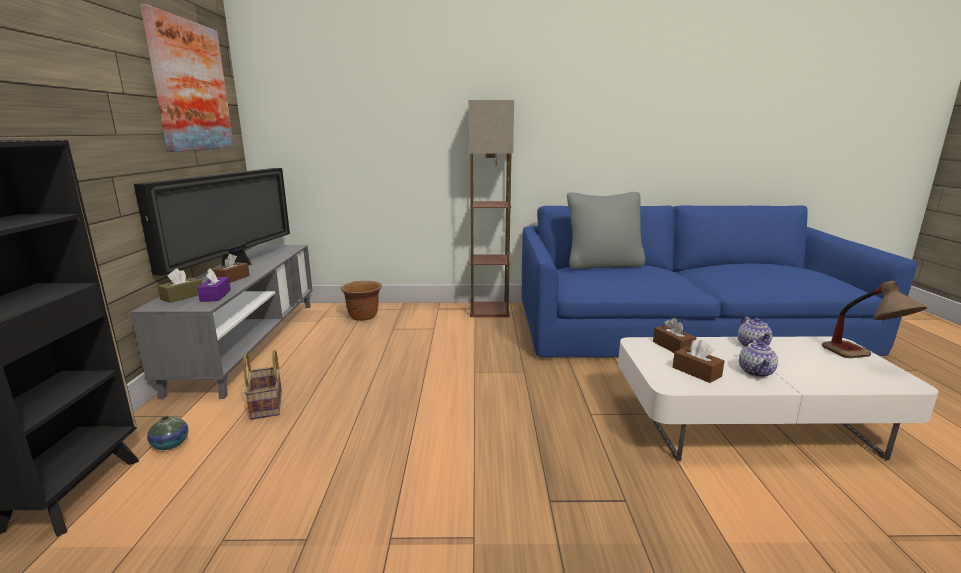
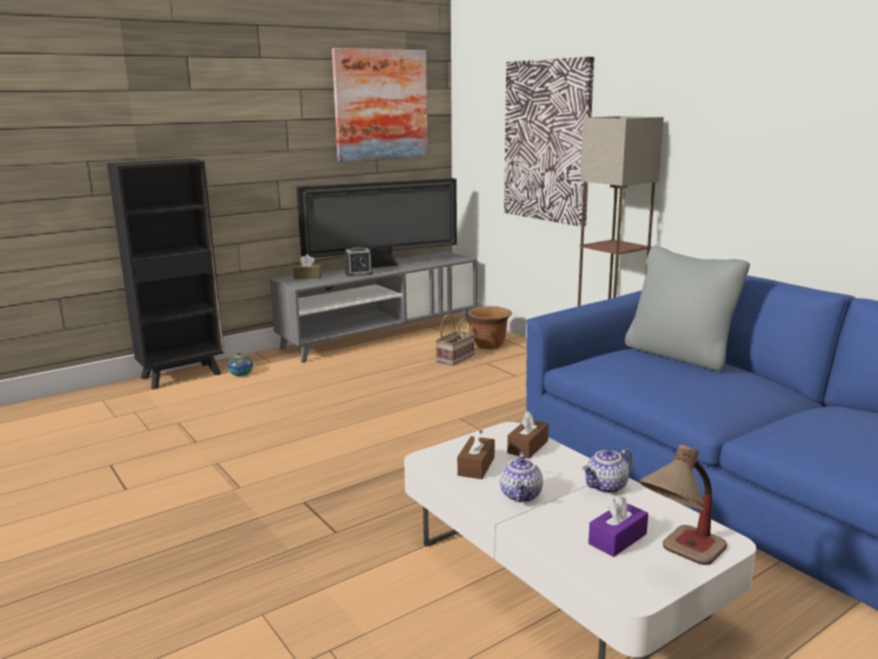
camera: 55 degrees right, 0 degrees up
(215, 296) = (321, 281): purple tissue box -> purple tissue box (617, 539)
(232, 279) = (358, 273): brown tissue box -> alarm clock
(267, 405) = (310, 376): basket -> basket (455, 359)
(384, 127) = (547, 141): none -> picture
(756, 372) = (522, 495): teapot -> teapot turned 60 degrees counterclockwise

